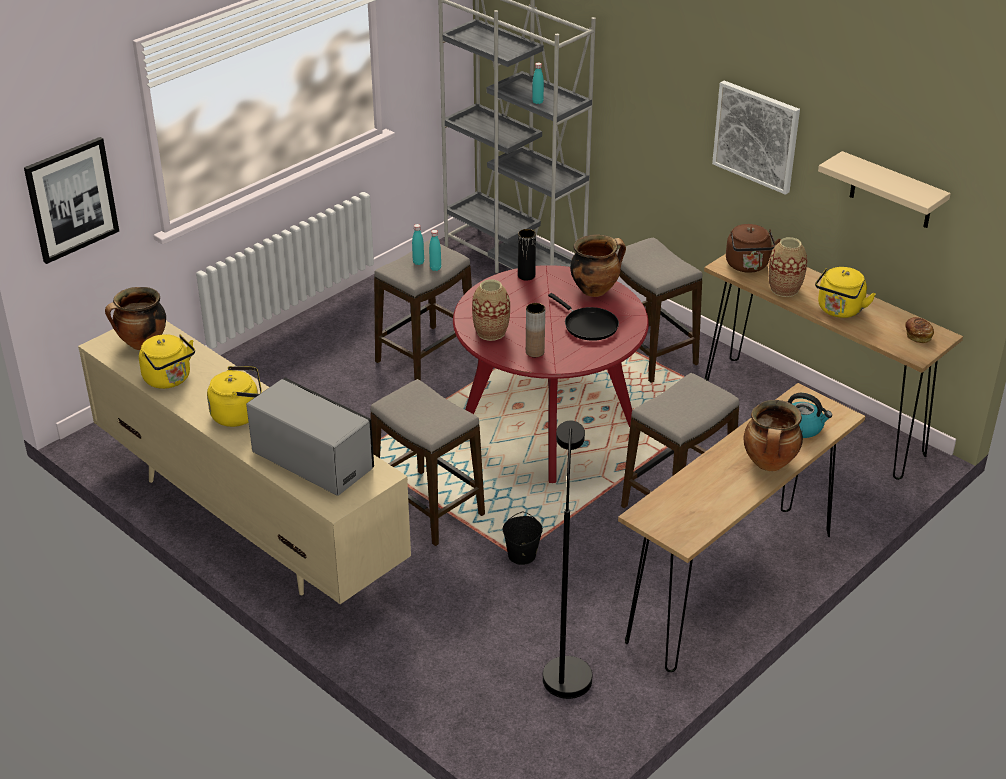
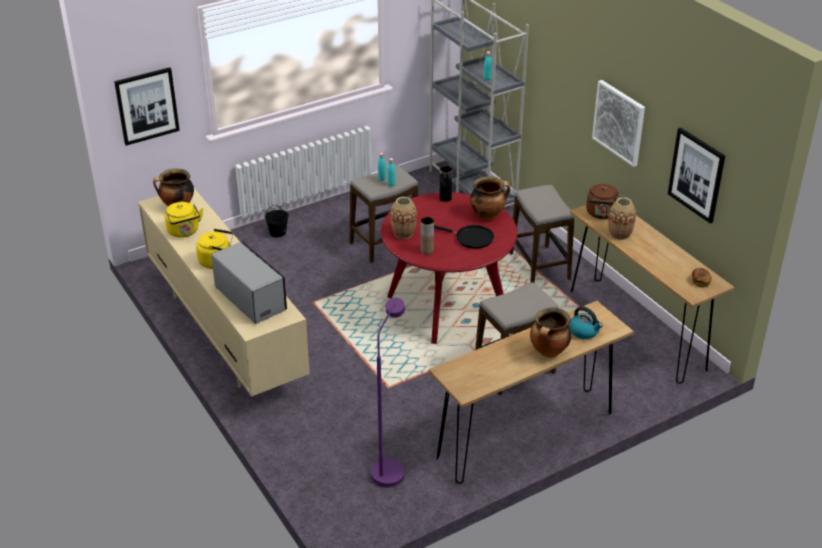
camera: 15 degrees right, 0 degrees up
(428, 508) = (343, 346): stool -> none
(521, 555) = (392, 388): black bucket -> black bucket (277, 233)
(565, 669) = (389, 467): black floor lamp -> purple floor lamp
(588, 325) = (471, 238): black frying pan -> black frying pan turned 45 degrees counterclockwise
(839, 310) = (652, 255): yellow kettle -> none
(891, 191) = (696, 175): beige shelf -> picture

